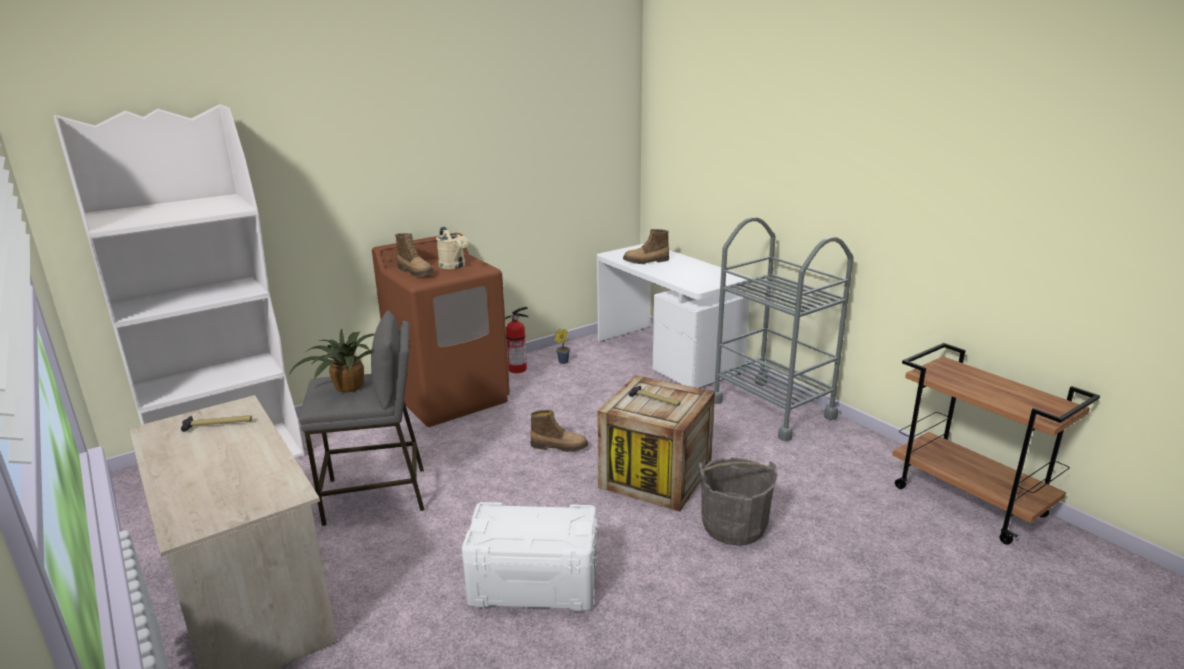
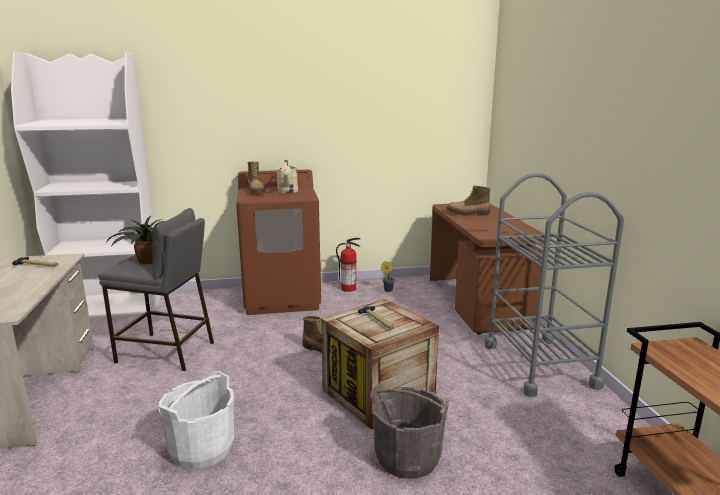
camera: 25 degrees right, 5 degrees down
(534, 582) = (201, 449): white storage box -> white bucket
(668, 357) = (479, 303): white desk -> brown desk

